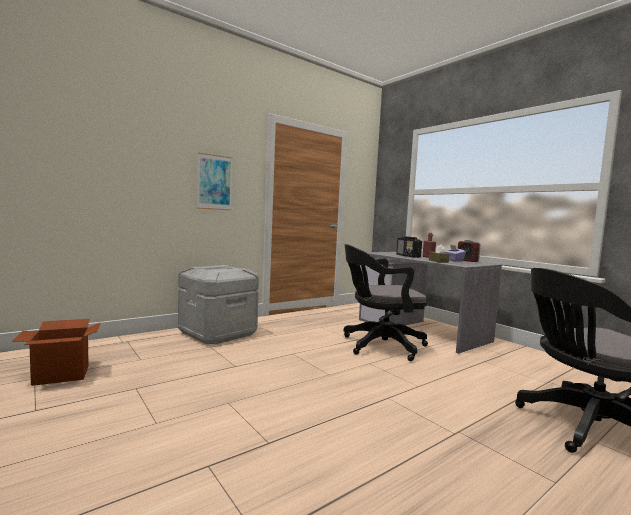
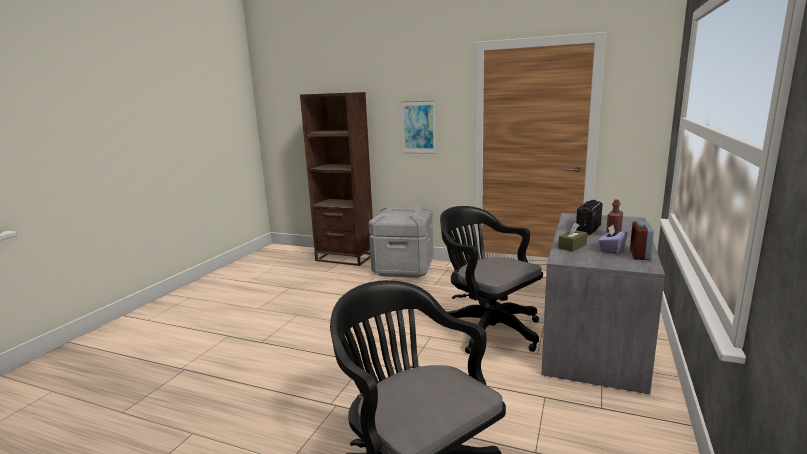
camera: 60 degrees right, 10 degrees up
(61, 375) = (285, 268): cardboard box -> none
(126, 343) = (345, 257): none -> brown bookcase

